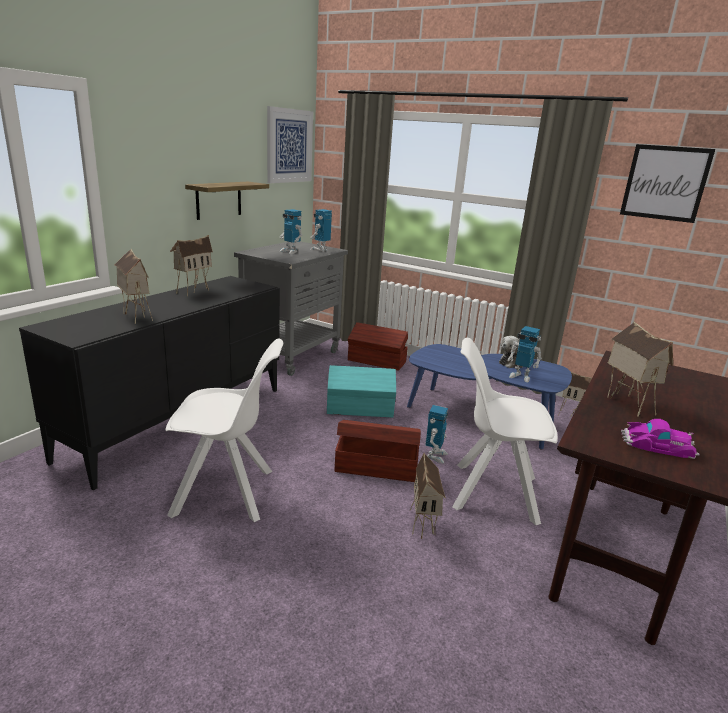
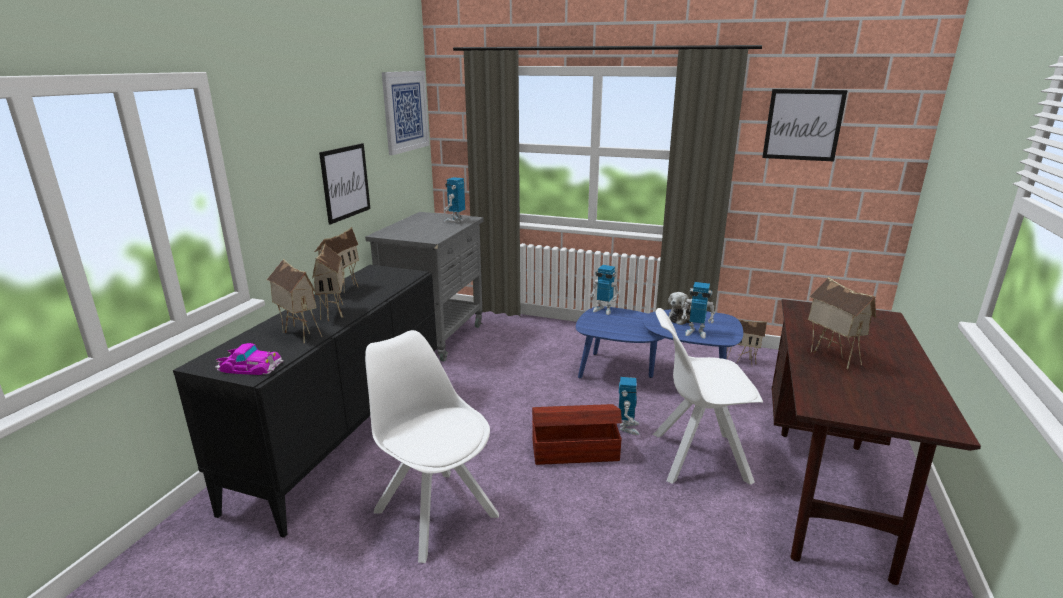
camera: 10 degrees left, 0 degrees up
(218, 200) = (345, 182): shelf -> picture
(227, 493) = (434, 511): white chair -> white chair turned 120 degrees counterclockwise
(290, 251) = (425, 227): toy robot -> toy robot (603, 310)
(360, 409) = (532, 388): turquoise storage box -> none
(377, 361) = (527, 330): brown storage box -> none
(423, 525) = (647, 506): toy house -> toy house (334, 313)
(658, 445) = (880, 397): toy car -> toy car (250, 366)

